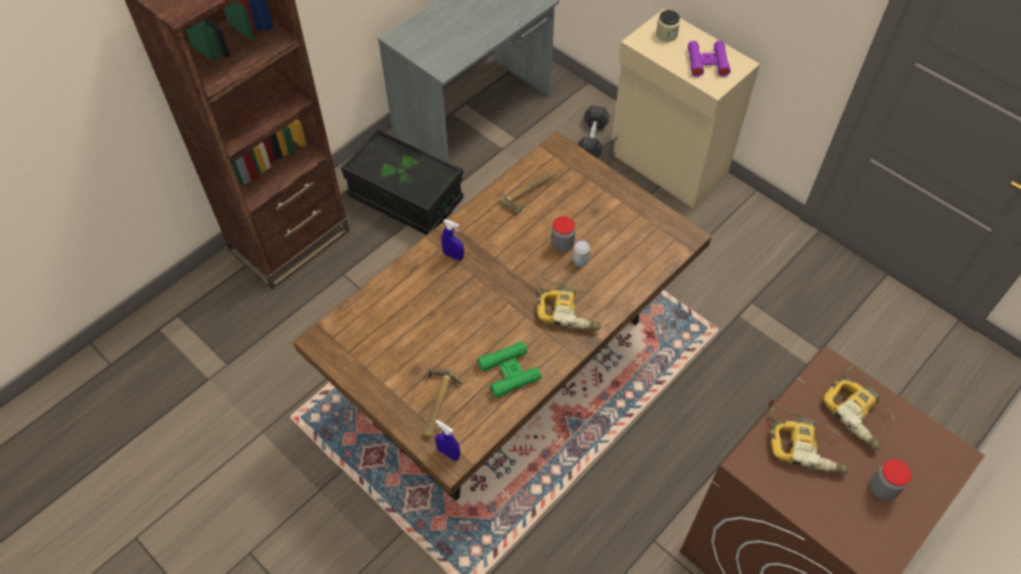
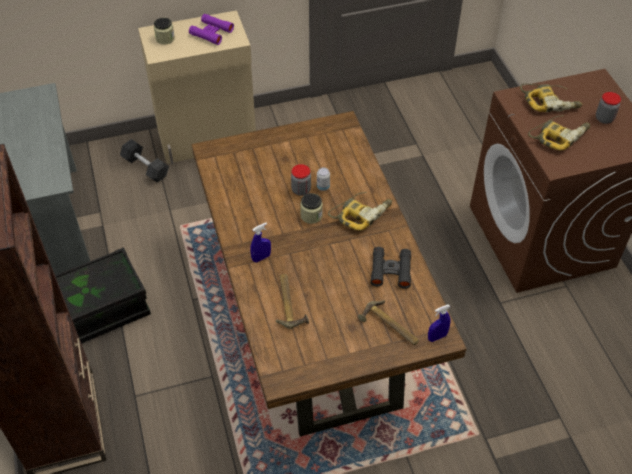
camera: 60 degrees left, 5 degrees down
(509, 372) = (391, 270): green binoculars -> black binoculars
(530, 192) = (237, 186): hammer -> hammer (290, 303)
(534, 269) = (311, 215): none -> jar

